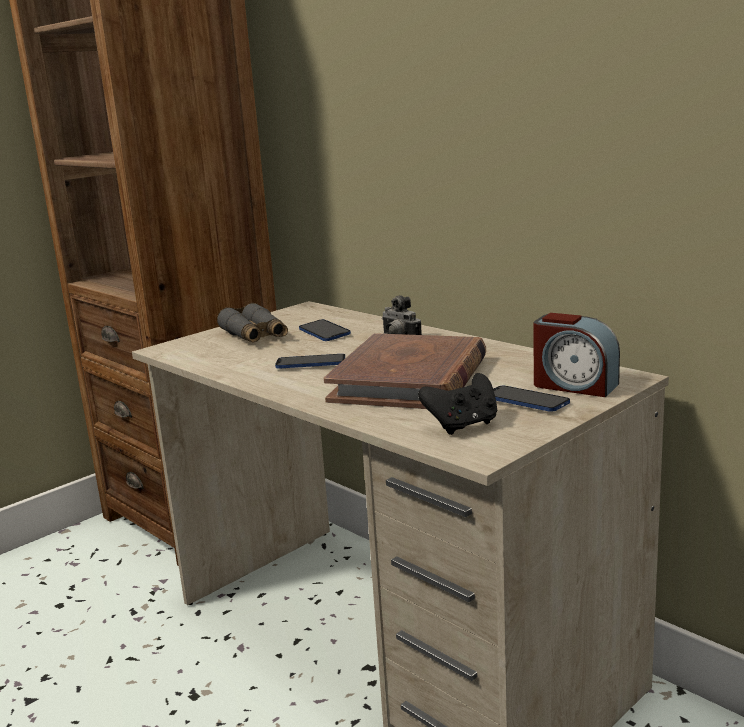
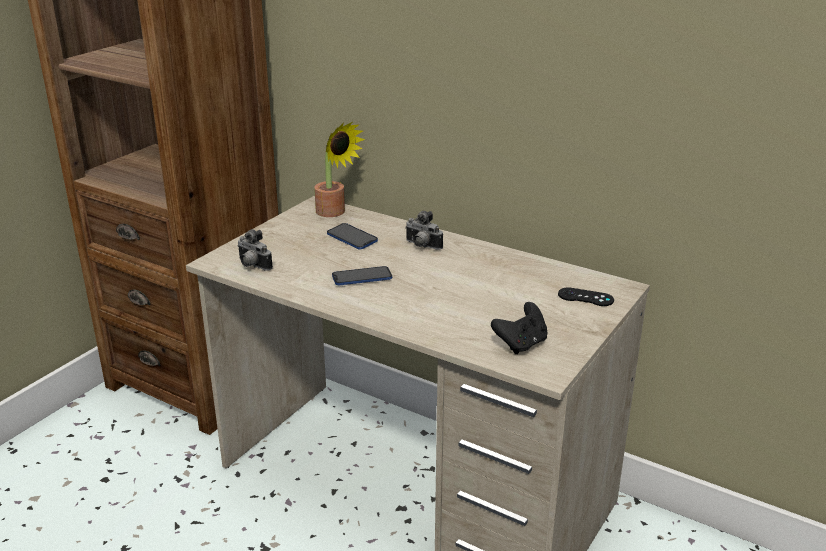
camera: 15 degrees left, 10 degrees up
(199, 353) = (252, 266): none -> camera
(255, 336) = (291, 243): grey binoculars -> none
(320, 313) = (334, 213): none -> potted plant
(410, 379) = (455, 294): brown book -> none
(526, 401) = (556, 316): phone -> none
(574, 385) = (585, 297): alarm clock -> black game controller

